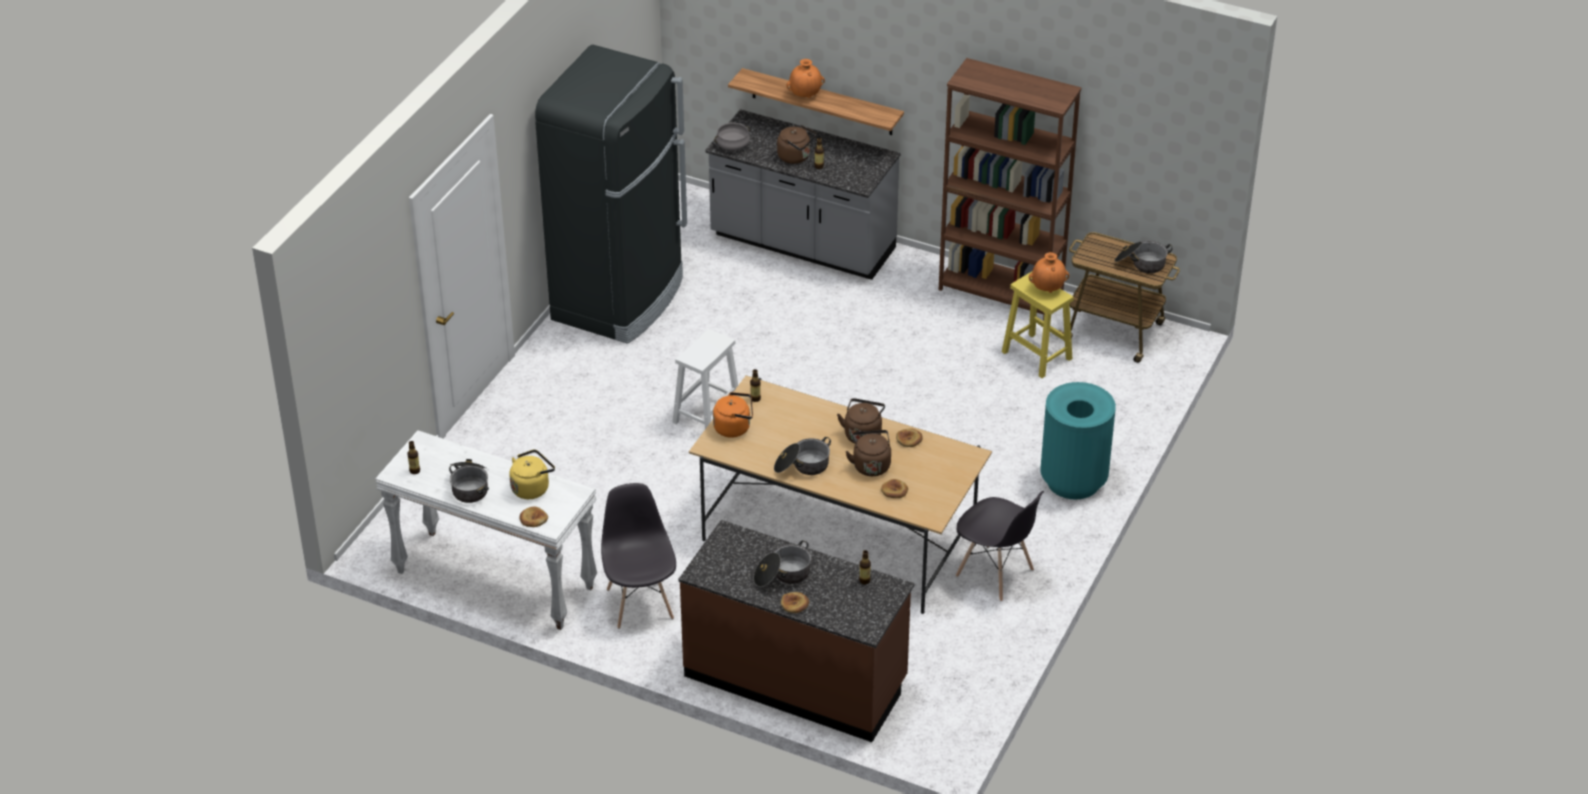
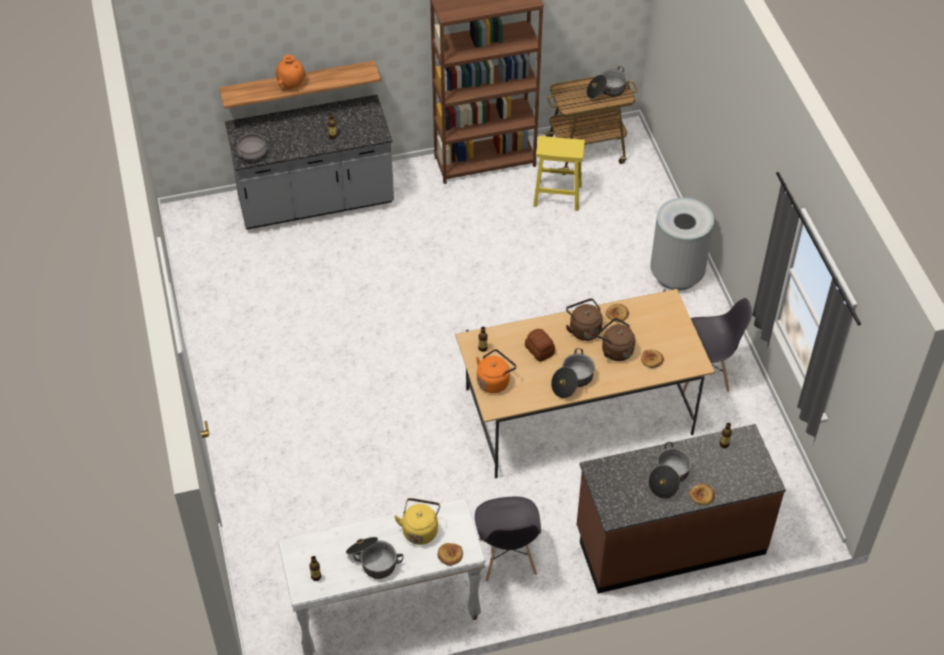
camera: 40 degrees left, 10 degrees up
(619, 299) = (231, 323): black fridge -> none
(640, 603) = (507, 557): grey chair -> grey chair turned 135 degrees counterclockwise
(707, 414) = (392, 376): white stool -> none
(796, 157) = (308, 138): brown kettle -> none
(802, 427) = (539, 350): none -> bread
(1048, 289) = (563, 143): orange vase -> none
(1073, 481) = (677, 274): turquoise trash can -> grey trash can

